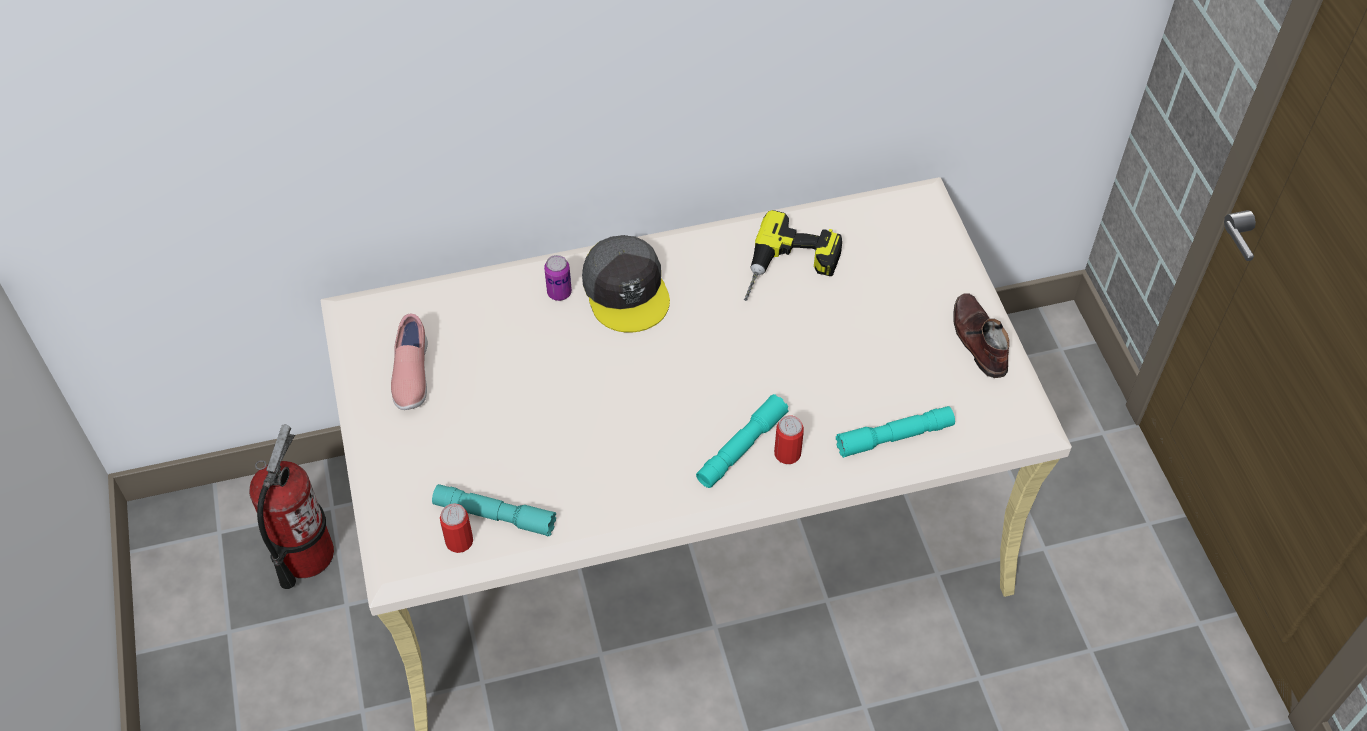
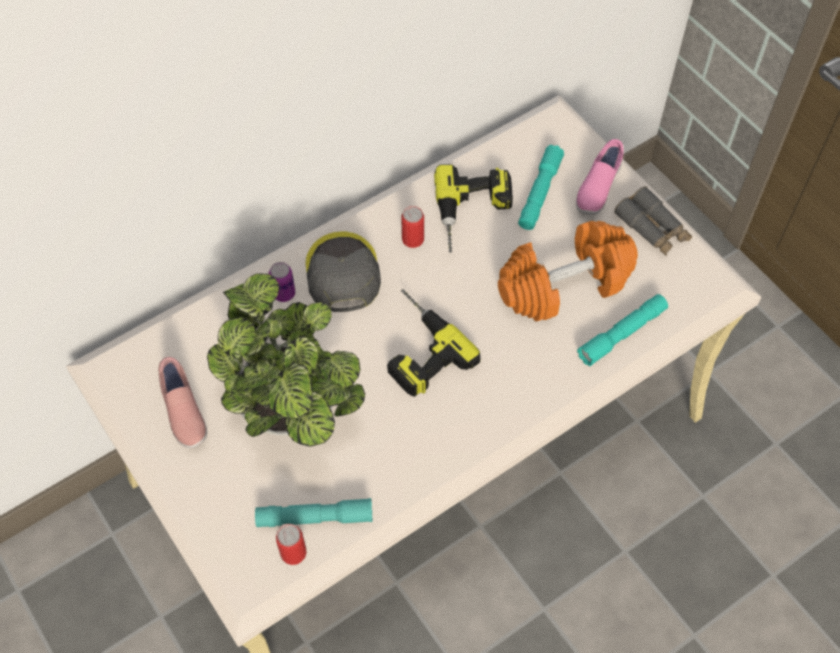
camera: 20 degrees left, 5 degrees up
(305, 555) = (104, 584): fire extinguisher -> none
(518, 409) = (293, 412): none -> potted plant
(626, 290) = (342, 273): grey cap -> grey cap turned 150 degrees counterclockwise
(669, 384) = (416, 347): none -> power drill
(741, 448) = (501, 384): turquoise flashlight -> turquoise flashlight (540, 193)
(787, 453) = (541, 377): can -> can (413, 239)
(855, 369) = (564, 284): none -> orange dumbbell
(935, 283) = (597, 188): none -> pink shoe
(978, 340) = (652, 228): brown shoe -> grey binoculars

